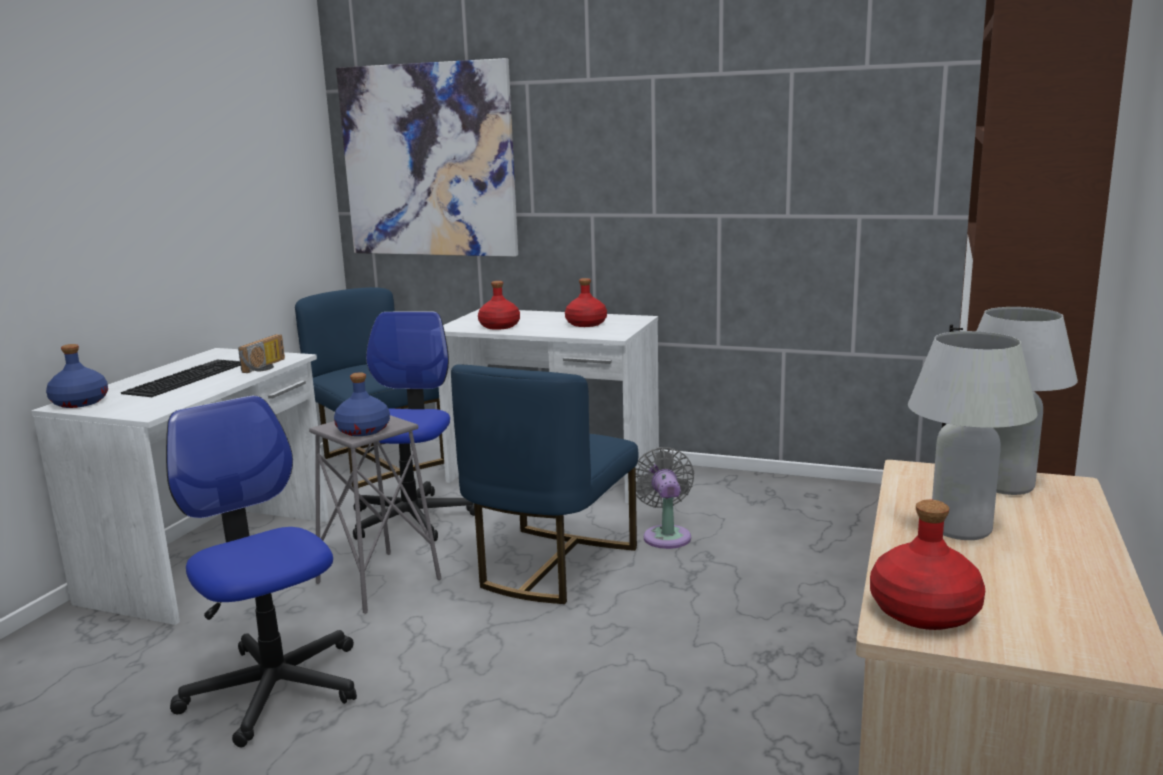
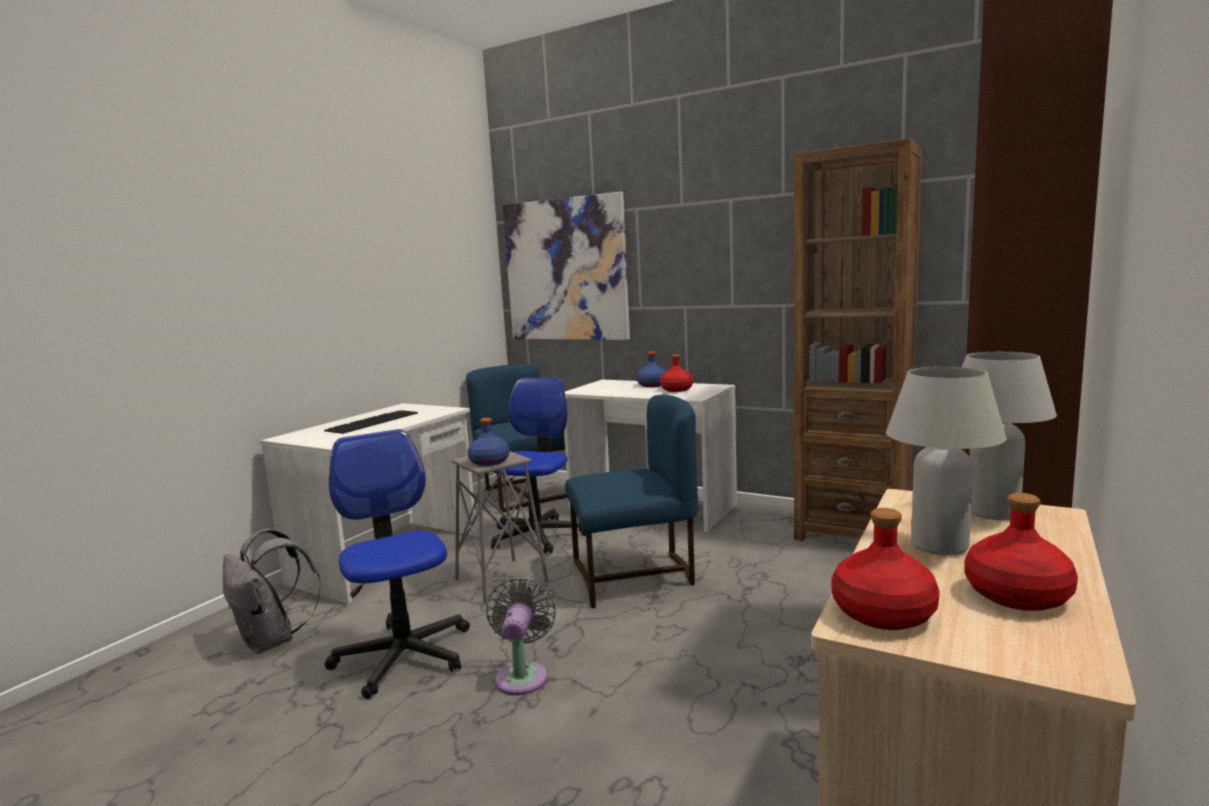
camera: 10 degrees right, 5 degrees down
(79, 402) = (293, 436): blue bottle -> blue bottle (652, 385)
(82, 683) = (272, 641): none -> grey backpack
(267, 366) = (431, 415): radio -> none
(500, 326) = (610, 391): red bottle -> red bottle (1018, 596)
(550, 566) = (634, 576): blue chair -> blue chair turned 135 degrees counterclockwise
(666, 535) = (732, 558): grey fan -> grey fan (522, 675)
(803, 496) = (852, 532): none -> brown bookcase

